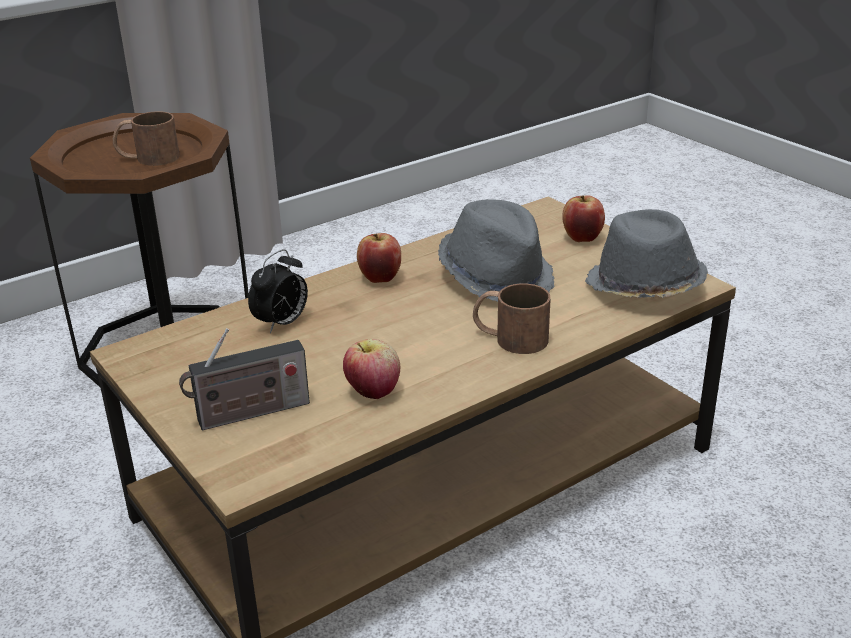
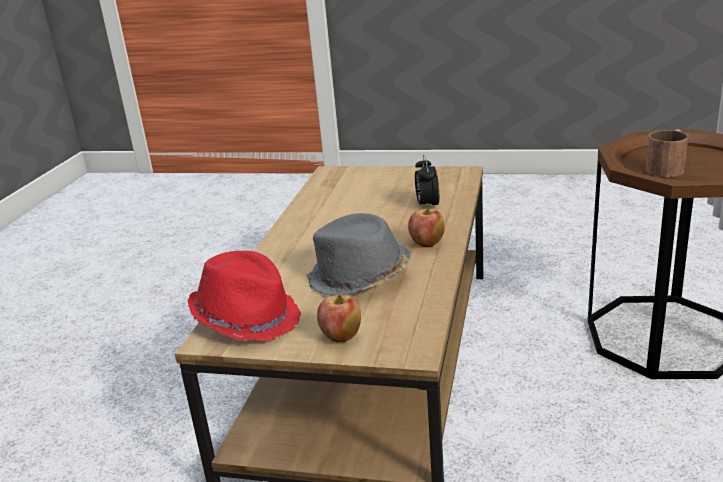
camera: 140 degrees right, 5 degrees down
(248, 414) = (366, 181): radio -> none
(373, 392) = (328, 206): apple -> none
(509, 338) = (297, 251): brown mug -> none
(643, 286) = (247, 318): grey hat -> red hat

